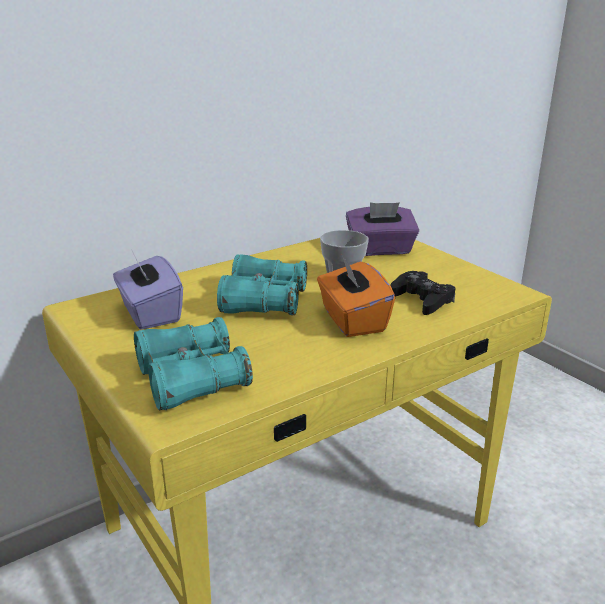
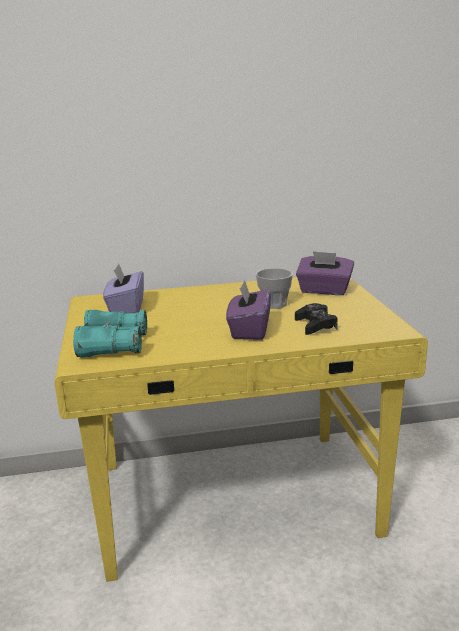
camera: 25 degrees right, 5 degrees down
(264, 301) = (203, 311): turquoise binoculars -> none
(352, 320) = (249, 330): orange tissue box -> purple tissue box

